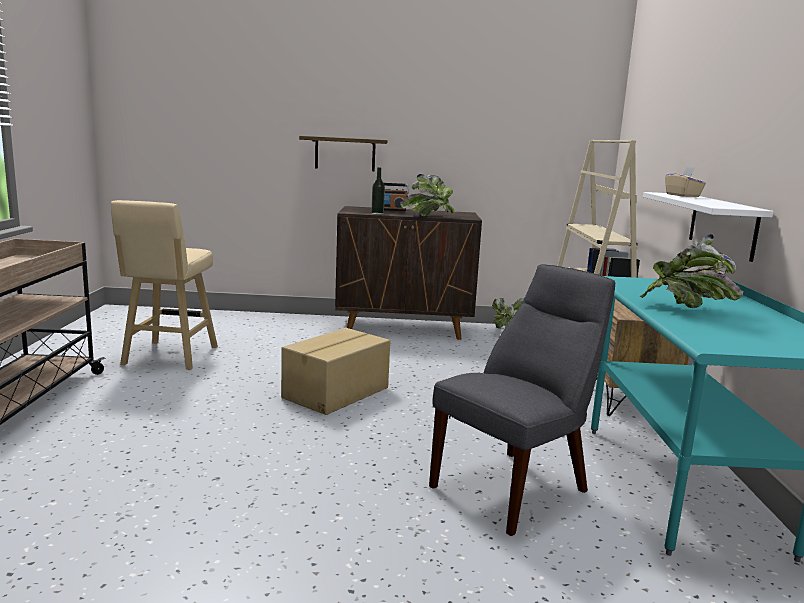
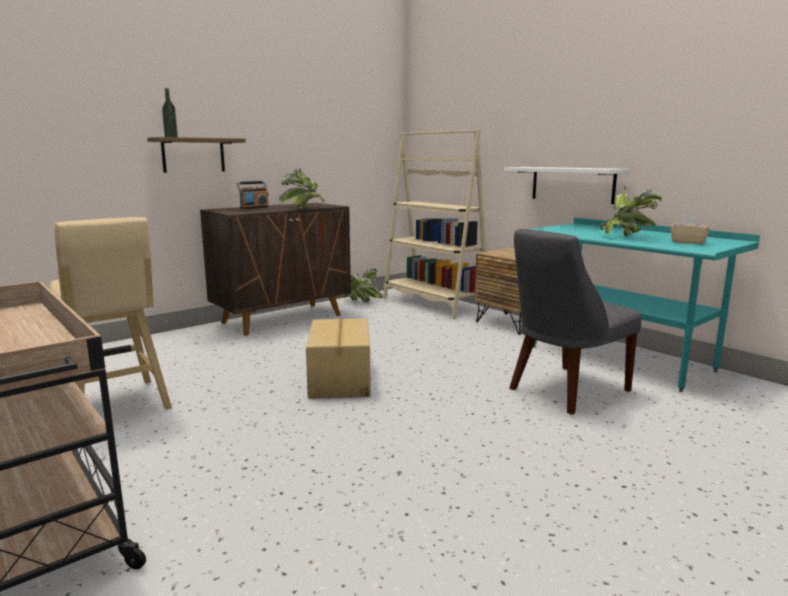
camera: 40 degrees left, 0 degrees up
(377, 213) = (260, 211): bottle -> bottle (171, 137)
(515, 487) = (564, 391): grey chair -> grey chair turned 135 degrees counterclockwise
(683, 195) = (537, 167): beige tissue box -> beige tissue box (688, 242)

